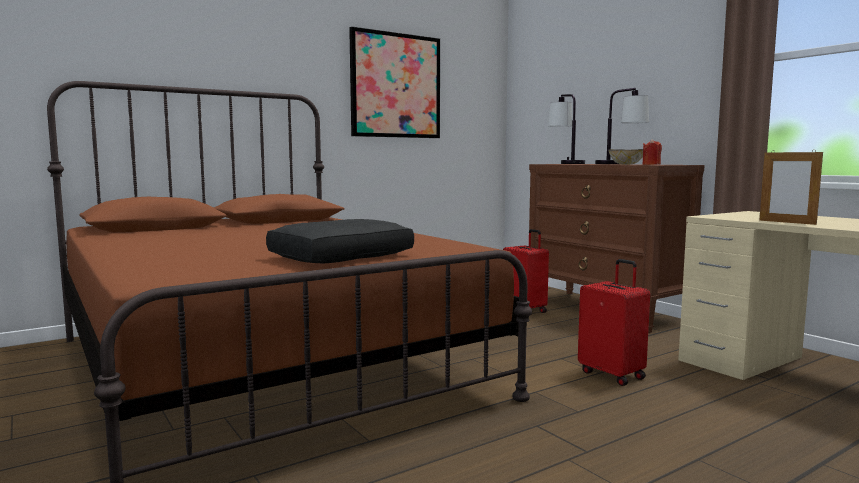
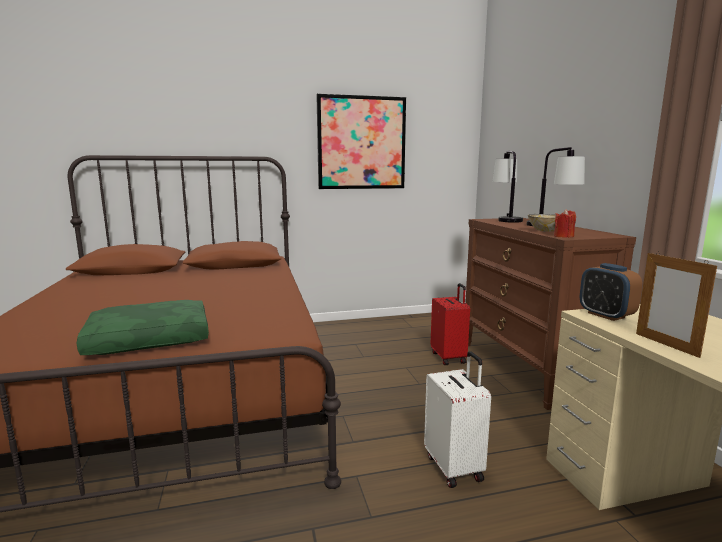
camera: 20 degrees right, 5 degrees up
(341, 256) = (151, 339): black pillow -> green pillow
(612, 374) = (455, 467): red suitcase -> white suitcase
(722, 216) = (606, 315): none -> alarm clock

